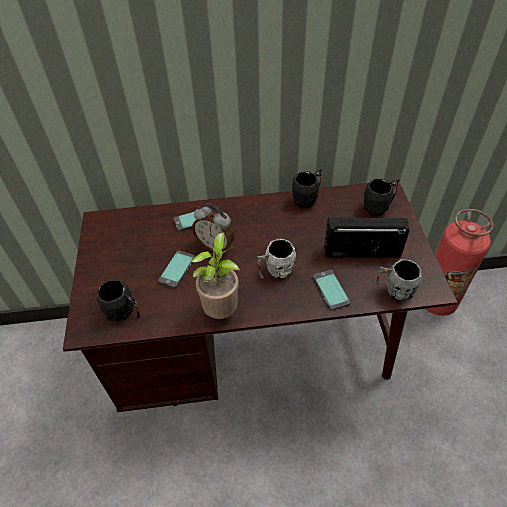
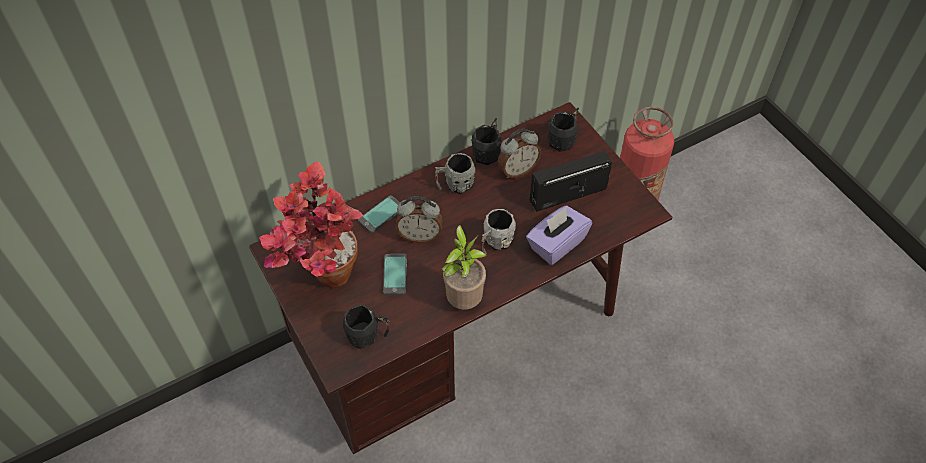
camera: 25 degrees left, 5 degrees up
(117, 255) = (322, 281): none -> potted plant
(326, 219) = (517, 170): none -> alarm clock
(330, 290) = (556, 244): phone -> purple tissue box
(394, 290) = (613, 224): grey mug -> grey mug (455, 185)

